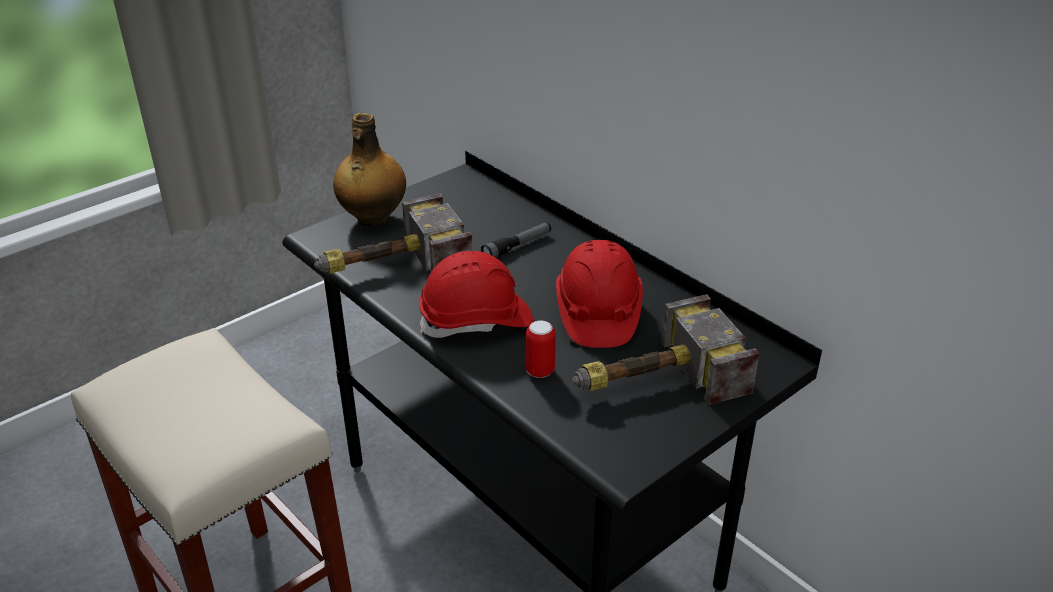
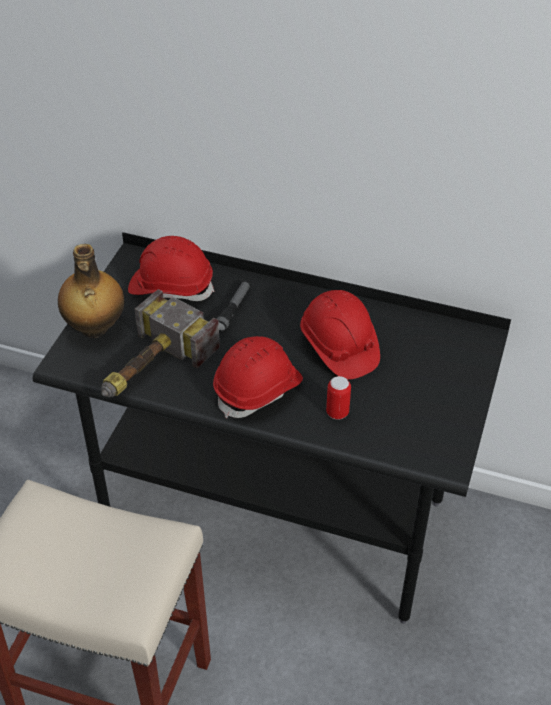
camera: 30 degrees left, 10 degrees up
(475, 209) = (171, 287): none -> red hard hat
(650, 381) = (416, 388): hammer -> none

